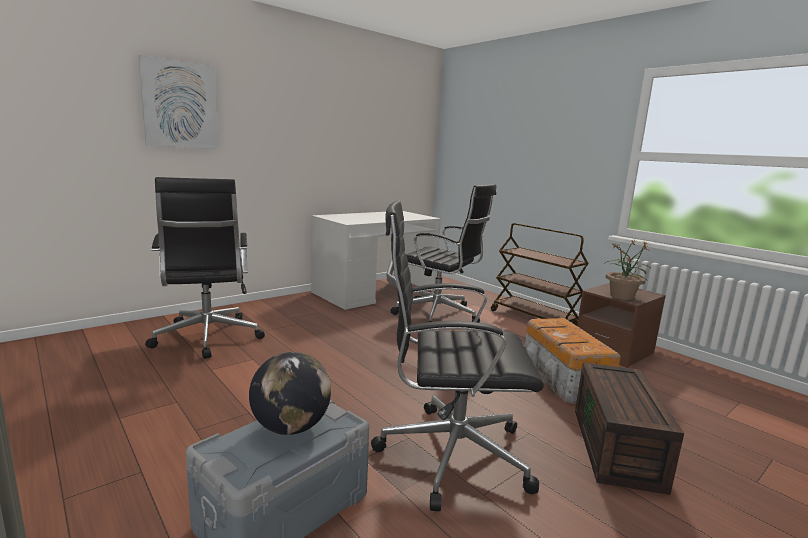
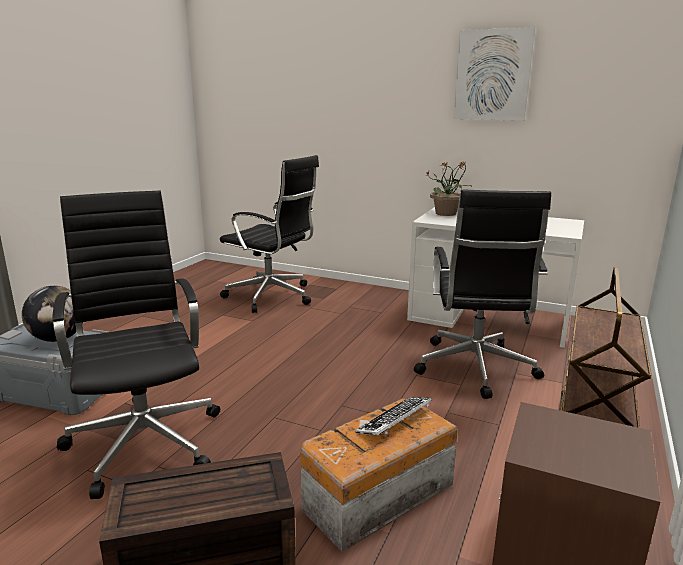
camera: 65 degrees right, 5 degrees up
(180, 105) = (315, 91): picture -> picture (492, 75)
(207, 338) = (272, 297): black office chair -> black office chair turned 105 degrees counterclockwise
(557, 327) = (395, 421): none -> keyboard
(622, 296) = (545, 442): potted plant -> potted plant (446, 213)

